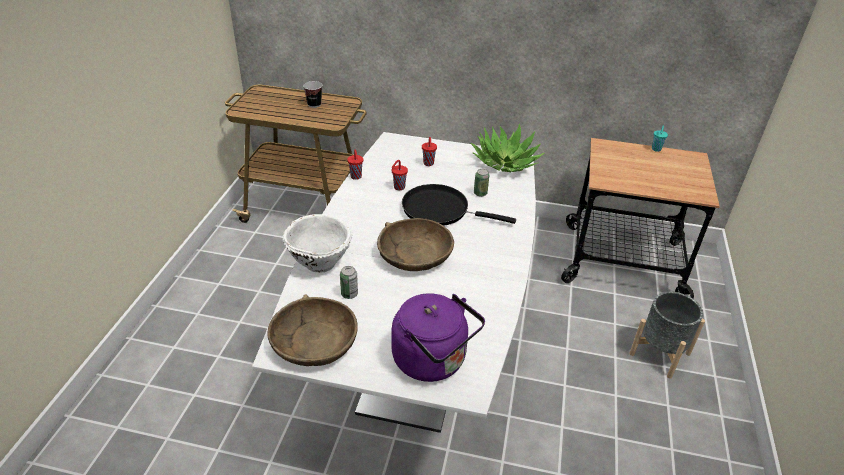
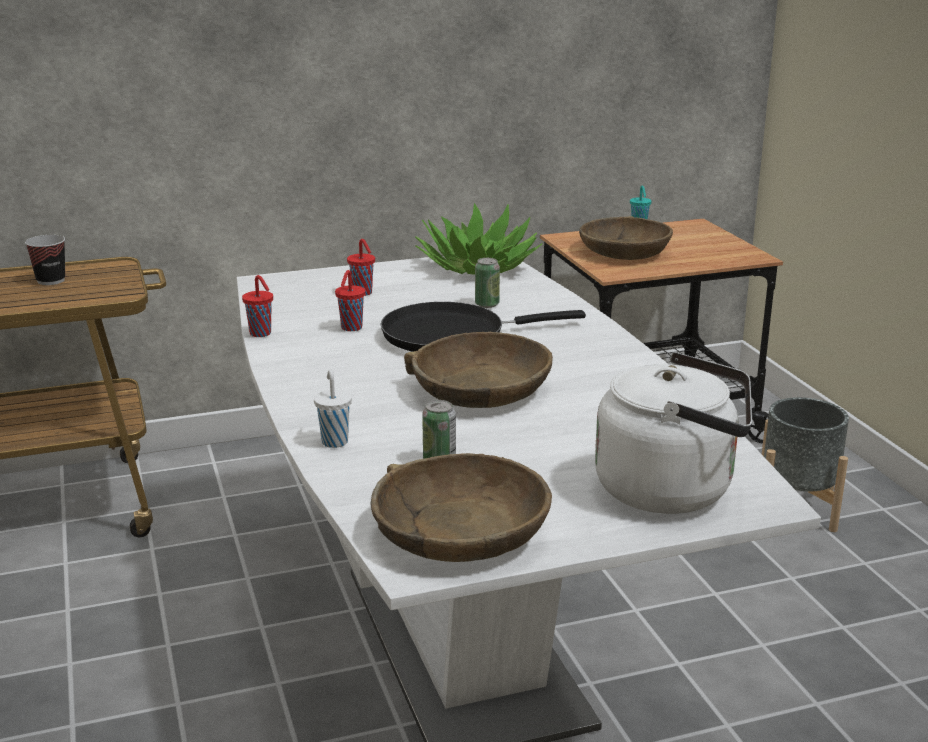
camera: 30 degrees left, 15 degrees down
(319, 261) = (334, 441): white bowl -> white cup
(433, 361) = (672, 490): purple kettle -> white kettle
(626, 166) = (624, 251): none -> brown bowl

